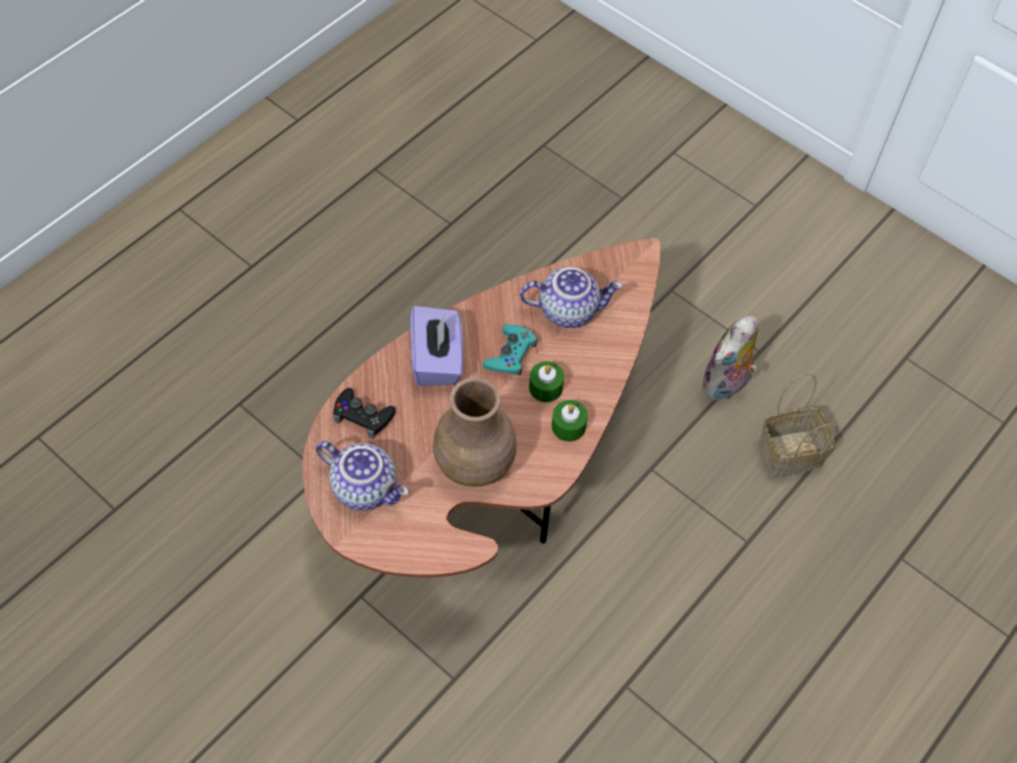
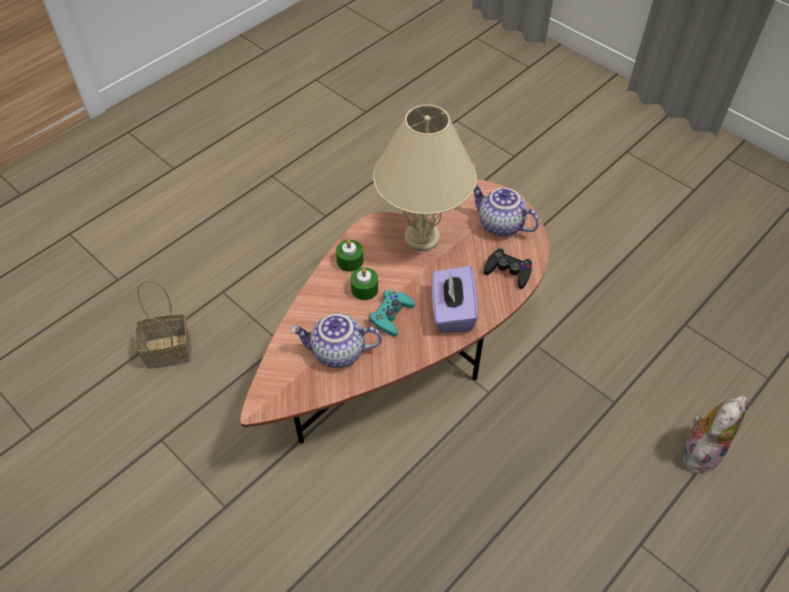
camera: 175 degrees left, 5 degrees down
(474, 465) = (422, 237): brown vase -> beige table lamp
(725, 386) = (202, 408): plush toy -> plush toy (700, 450)

